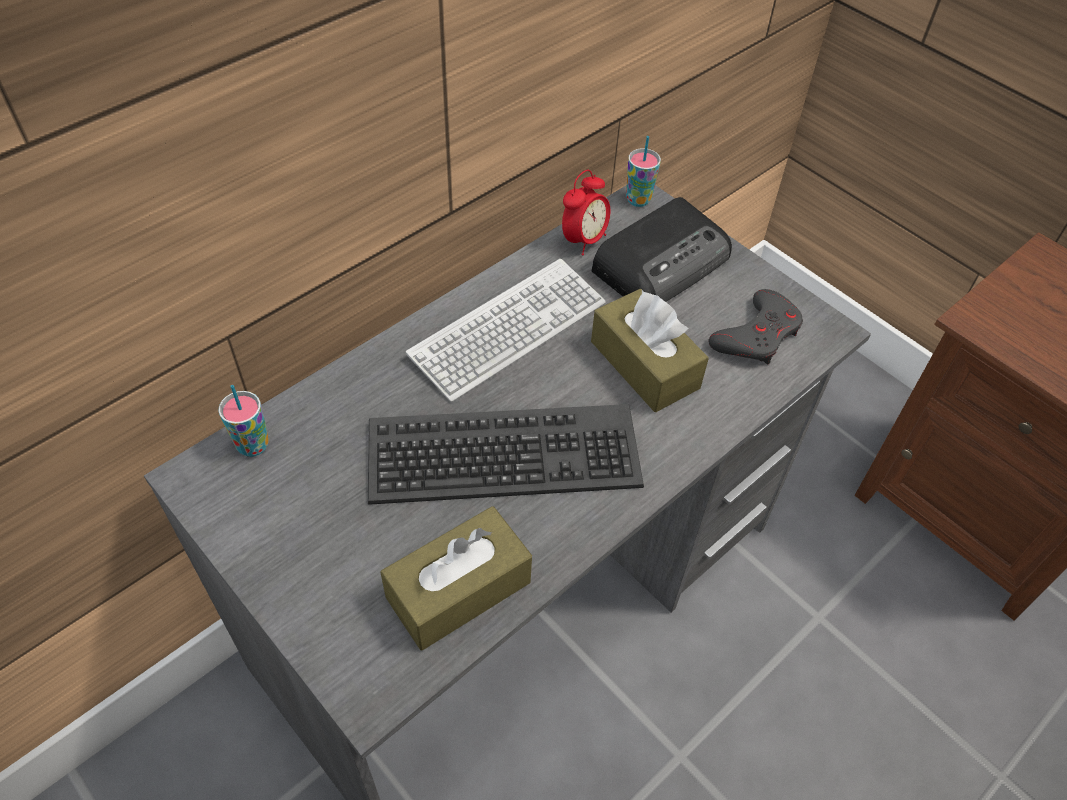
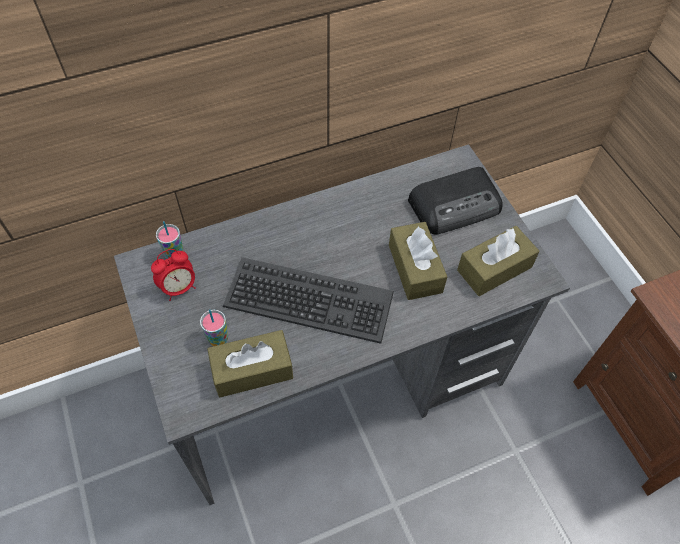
camera: 20 degrees right, 5 degrees up
(508, 330) = (342, 225): keyboard -> none
(584, 240) = (412, 179): alarm clock -> alarm clock (179, 288)
(638, 200) = (458, 160): cup -> cup (218, 339)
(757, 335) = (494, 269): grey game controller -> brown tissue box

